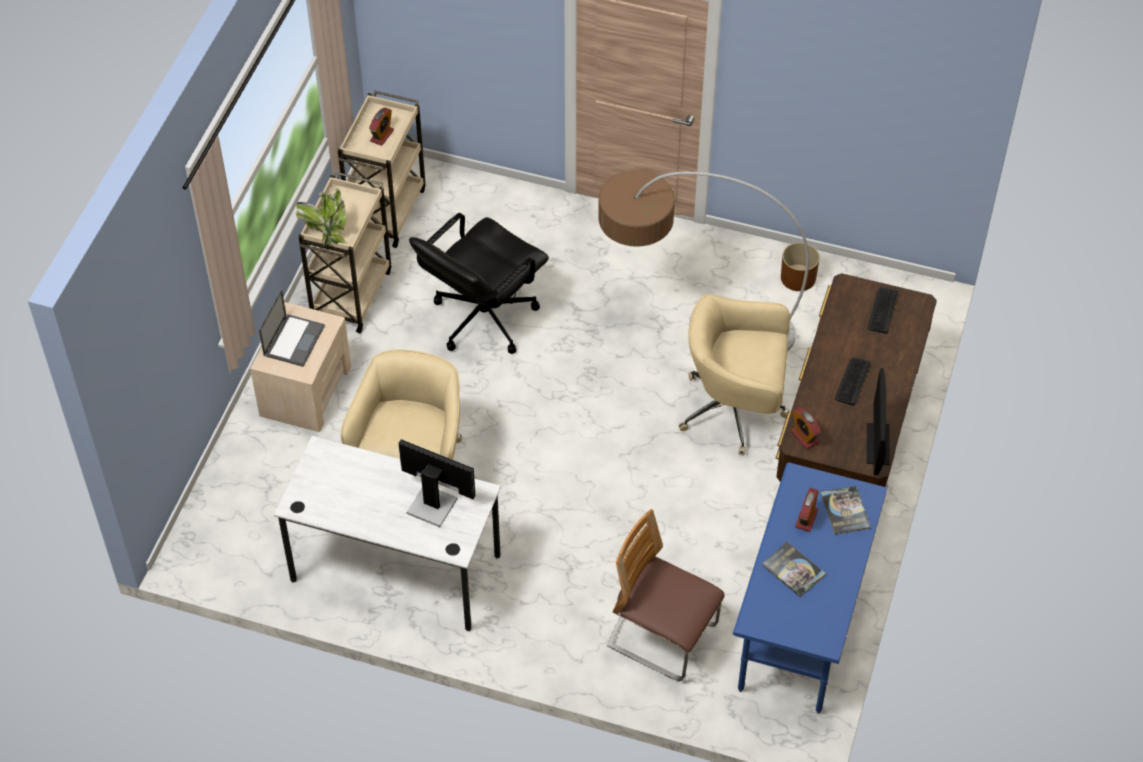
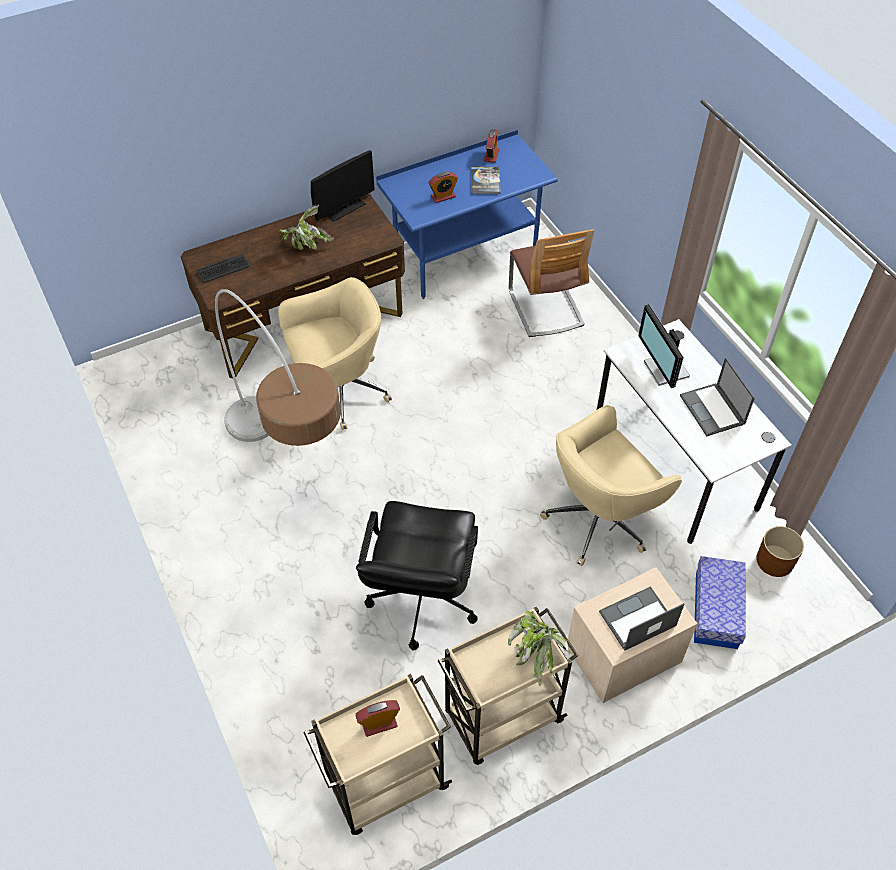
camera: 135 degrees left, 0 degrees up
(262, 471) = (716, 610): none -> storage box
(361, 497) = (713, 410): none -> laptop
(482, 318) = (421, 599): black office chair -> black office chair turned 105 degrees clockwise
(735, 410) = (338, 391): beige office chair -> beige office chair turned 75 degrees counterclockwise
(797, 278) = (175, 441): brown planter -> brown planter (775, 561)
(804, 437) = (379, 240): alarm clock -> alarm clock (491, 155)
(845, 511) = (416, 185): book -> none
(852, 381) = (305, 246): keyboard -> potted plant

